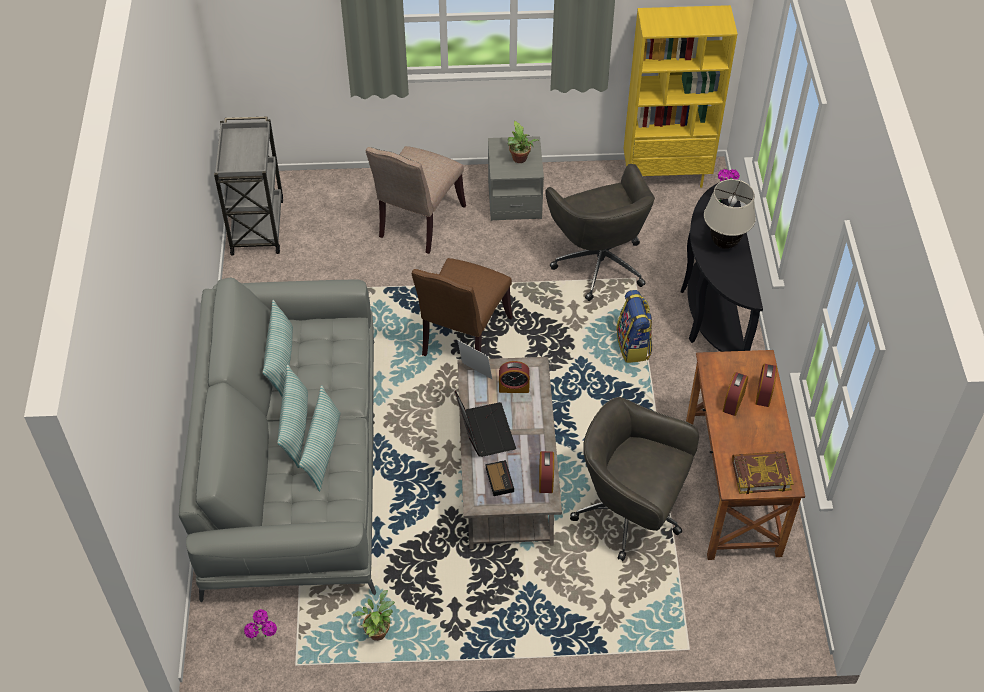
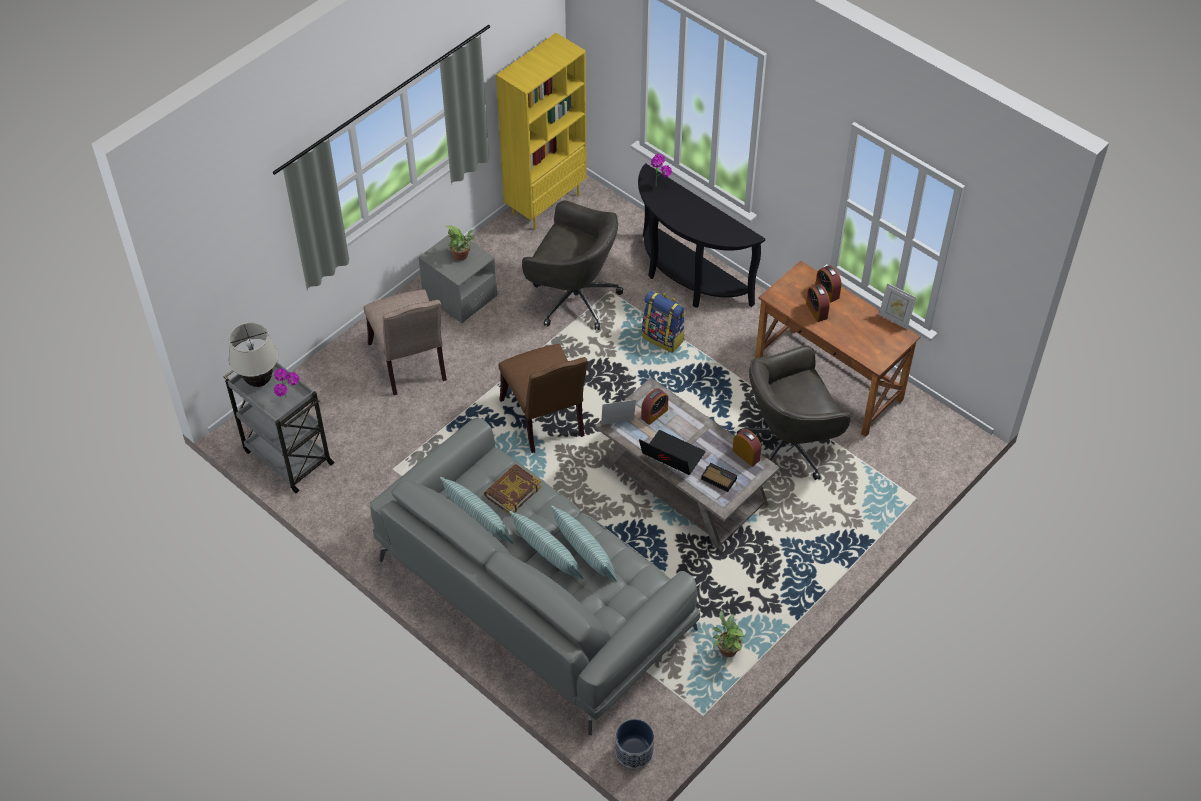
camera: 45 degrees left, 0 degrees up
(213, 644) = (634, 752): none -> planter
(265, 642) = (665, 720): potted plant -> potted plant (289, 400)
(724, 243) = (692, 212): beige table lamp -> beige table lamp (259, 381)
(761, 474) = (882, 342): book -> book (512, 491)
(797, 463) = (894, 319): none -> picture frame

